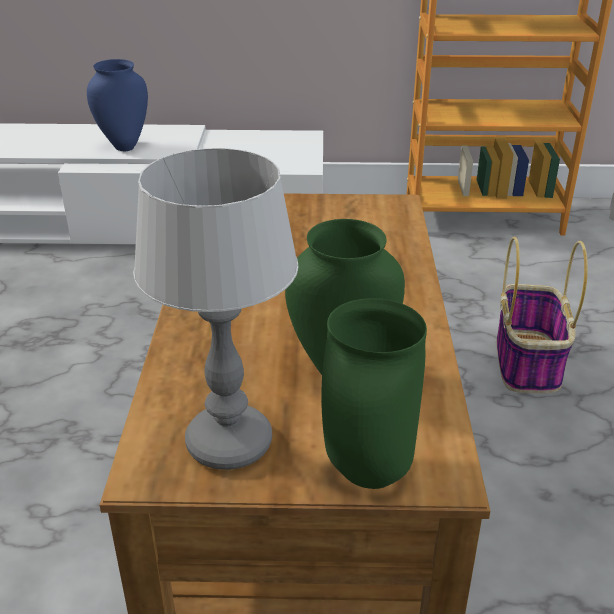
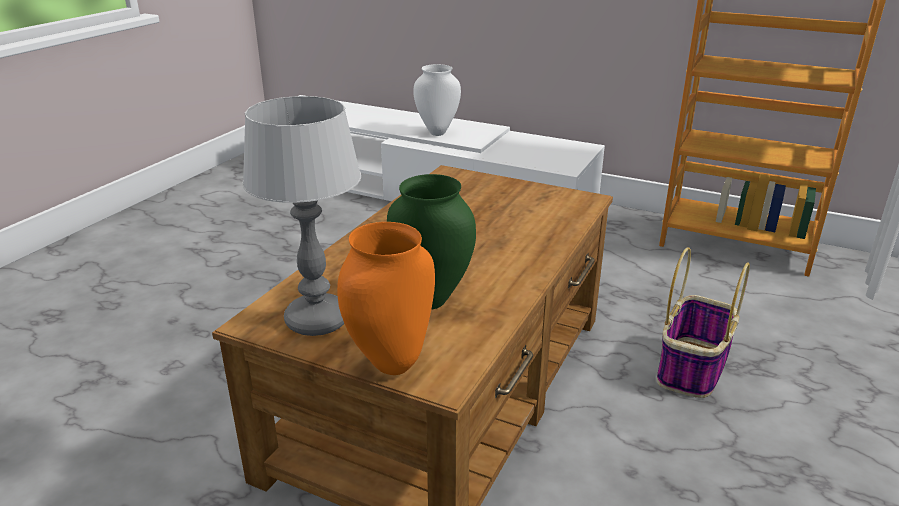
camera: 25 degrees right, 5 degrees down
(124, 147) = (437, 133): blue vase -> white vase
(370, 475) = (392, 365): green vase -> orange vase

